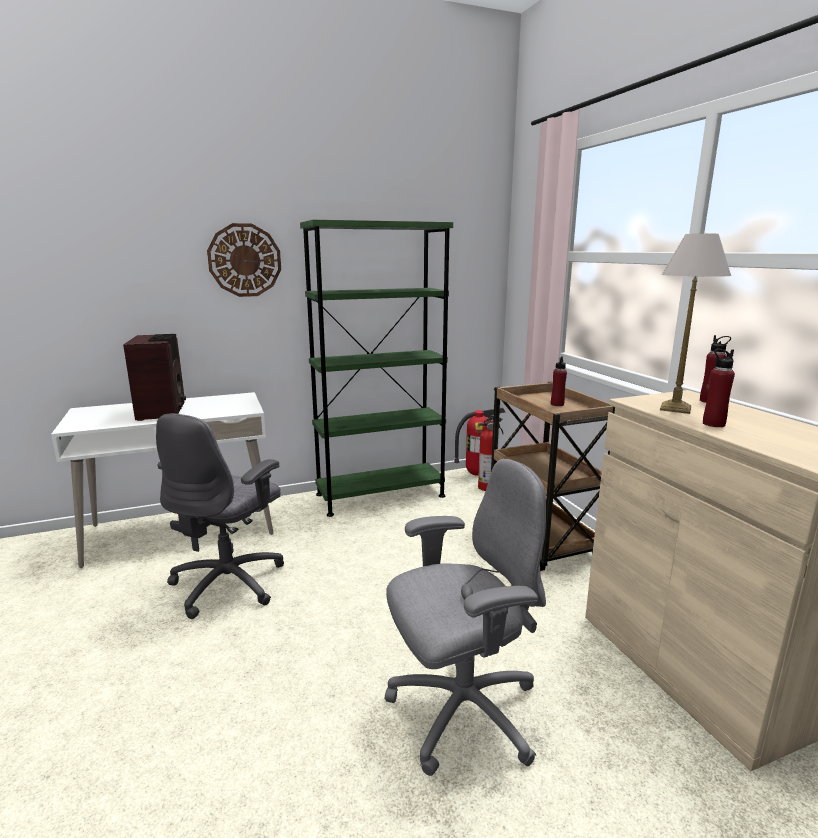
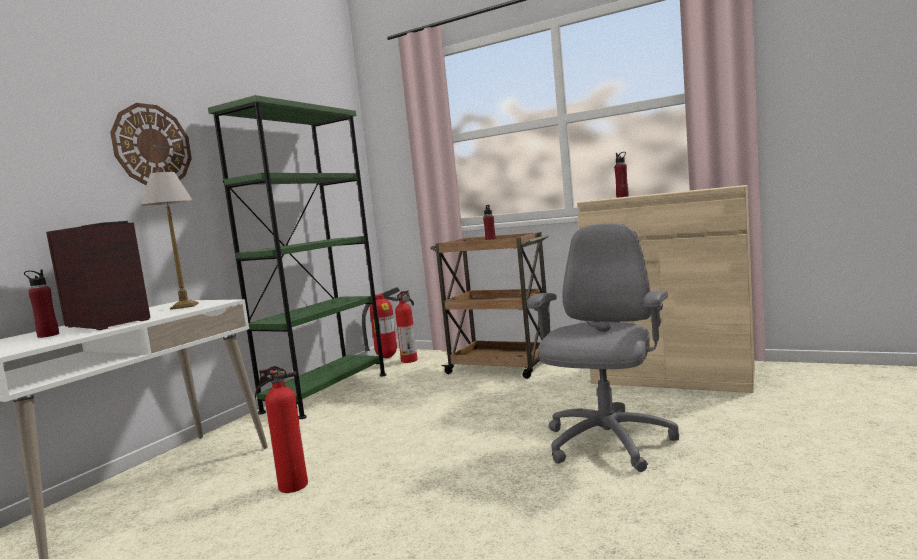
camera: 40 degrees left, 10 degrees down
(230, 583) = (291, 486): grey office chair -> fire extinguisher
(674, 408) = (619, 197): table lamp -> table lamp (184, 306)
(713, 424) = (655, 194): red bottle -> red bottle (48, 335)

